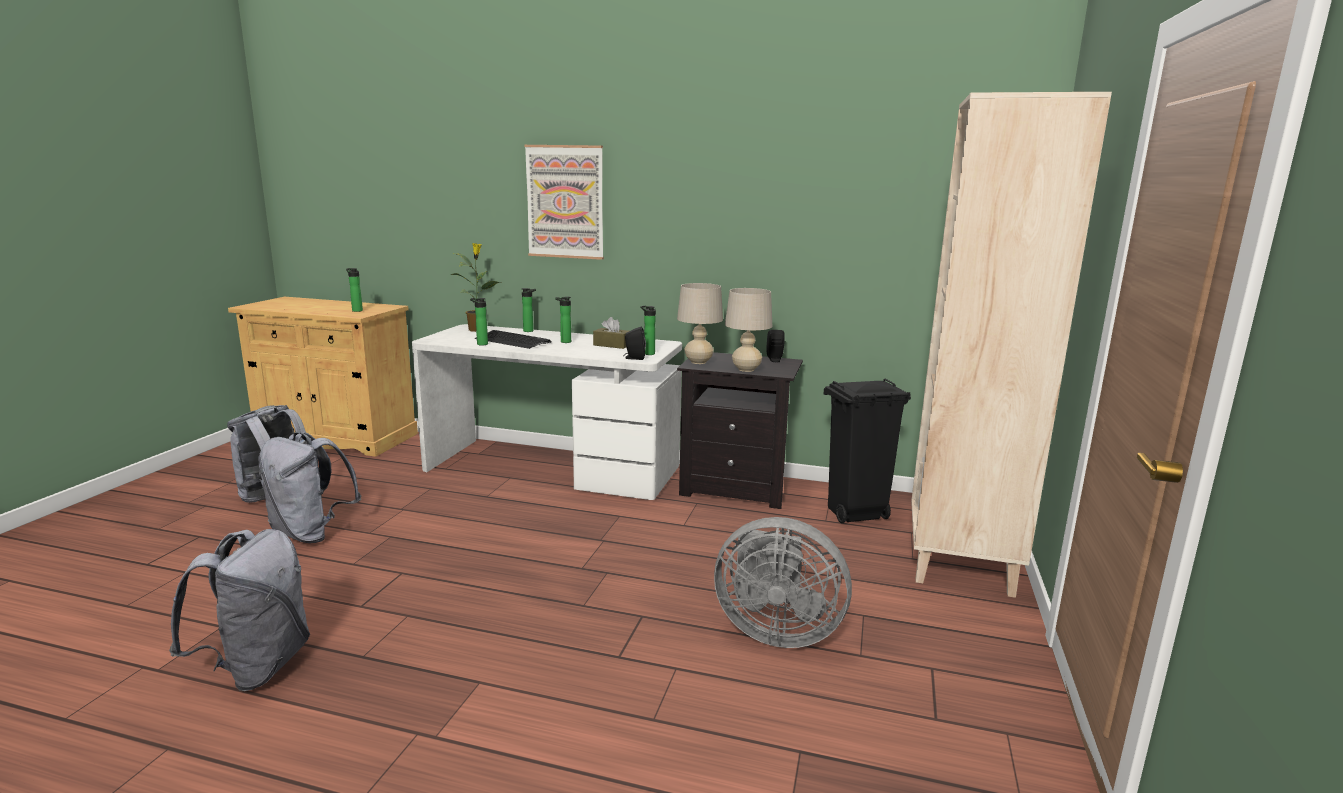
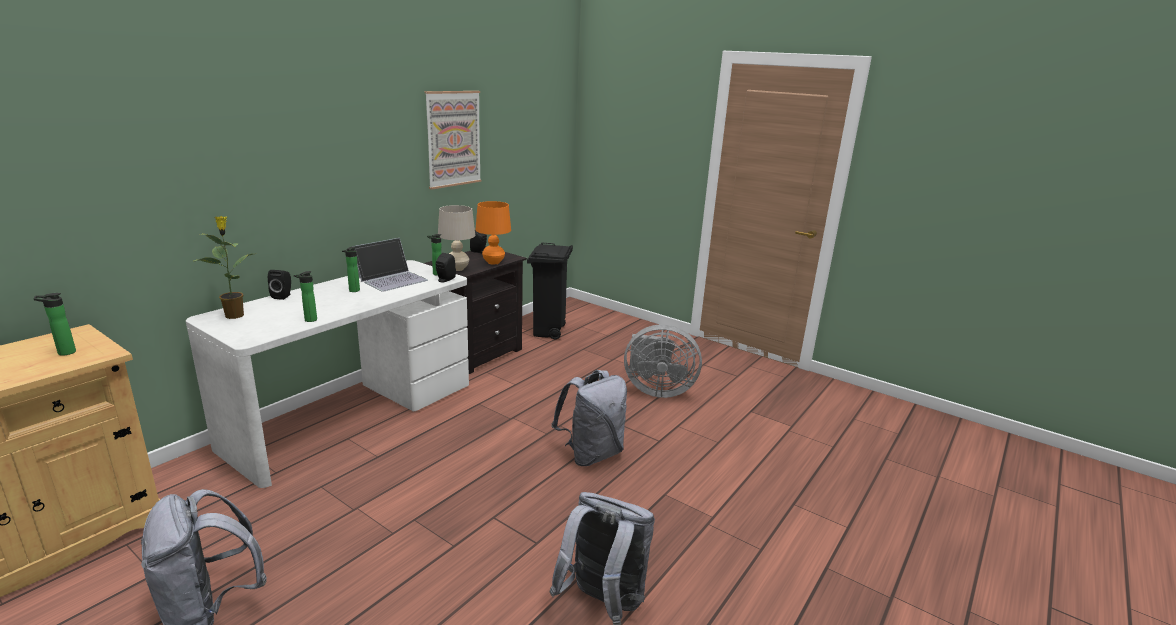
camera: 70 degrees left, 5 degrees up
(311, 533) = (356, 574): grey backpack -> grey backpack (591, 454)
(512, 341) = (317, 307): keyboard -> none
(530, 331) = (283, 296): bottle -> black speaker
(565, 202) = (290, 153): picture -> picture (453, 139)
(612, 345) = (392, 279): brown tissue box -> laptop
(746, 369) = (493, 262): beige table lamp -> orange table lamp
(775, 631) = (656, 390): grey fan -> grey fan turned 60 degrees clockwise
(961, 563) = (621, 327): beige bookcase -> none

